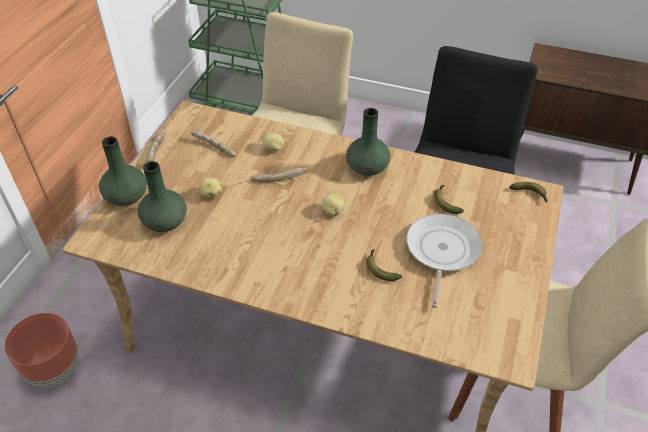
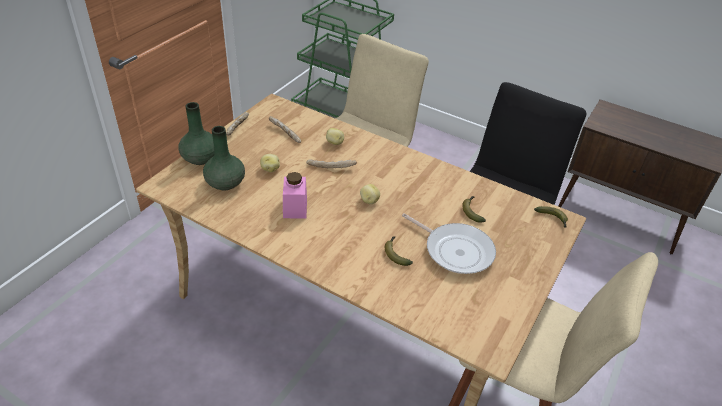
camera: 10 degrees right, 5 degrees down
(55, 370) = (117, 300): brown planter -> none
(253, 237) = (295, 208): none -> pink jar
(366, 168) = (410, 172): green vase -> none
(441, 251) = (455, 250): frying pan -> frying pan turned 105 degrees clockwise

